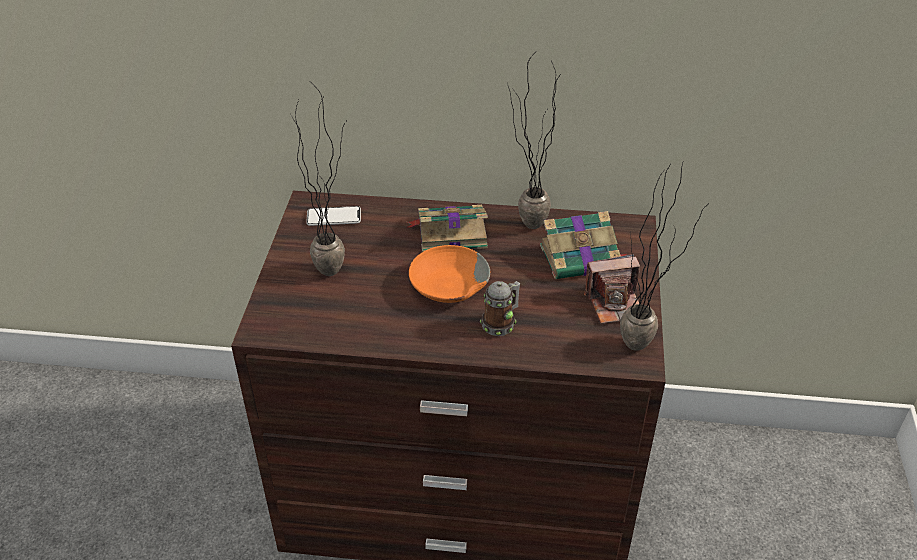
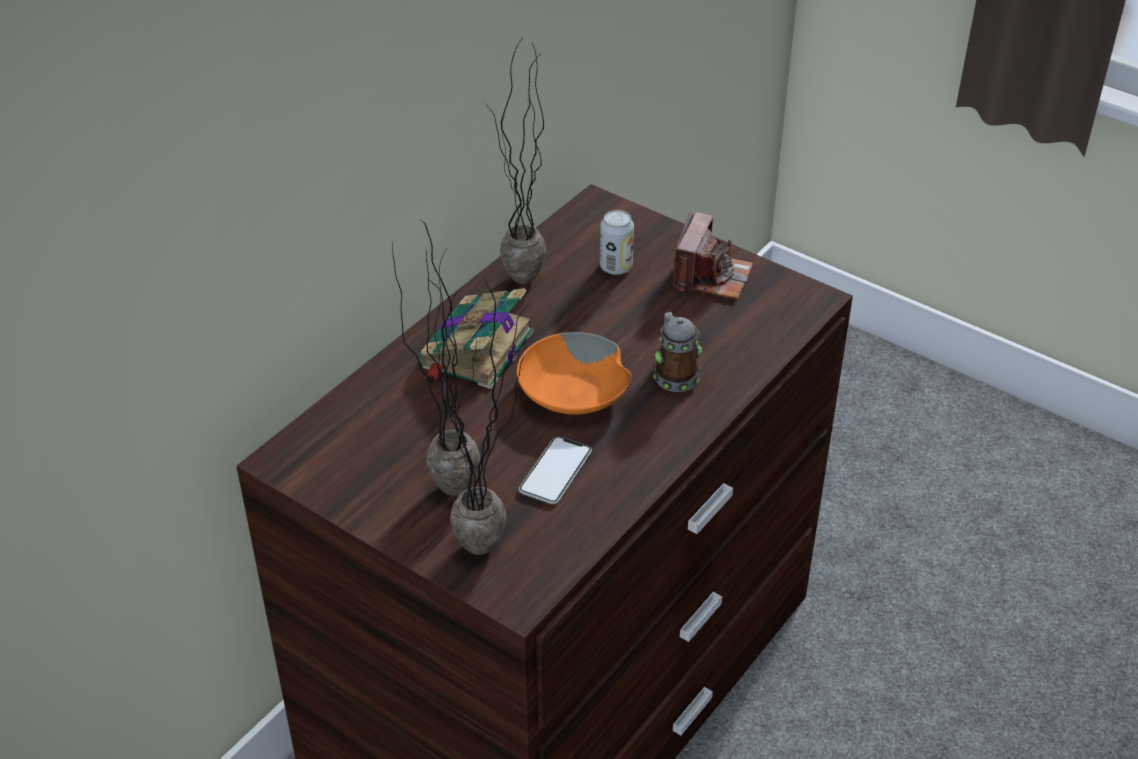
camera: 60 degrees left, 0 degrees up
(334, 217) = (341, 444): phone -> phone (555, 471)
(581, 258) = (616, 267): book -> can
(643, 352) = (800, 290): potted plant -> potted plant (497, 545)

